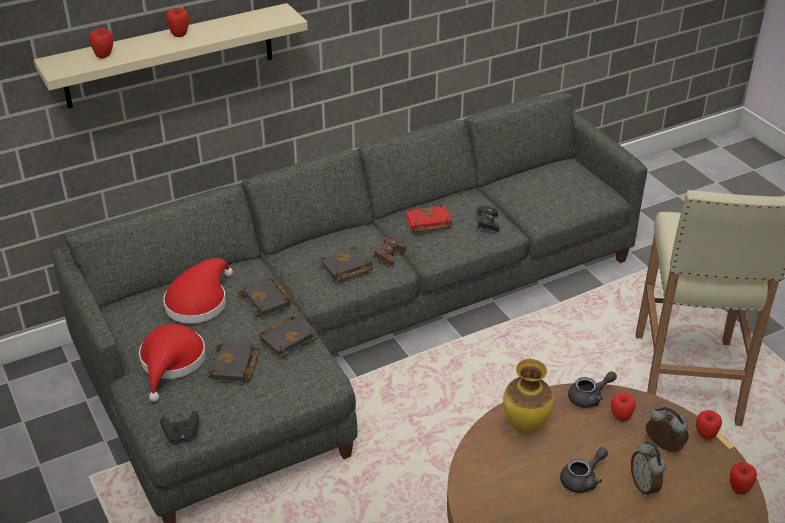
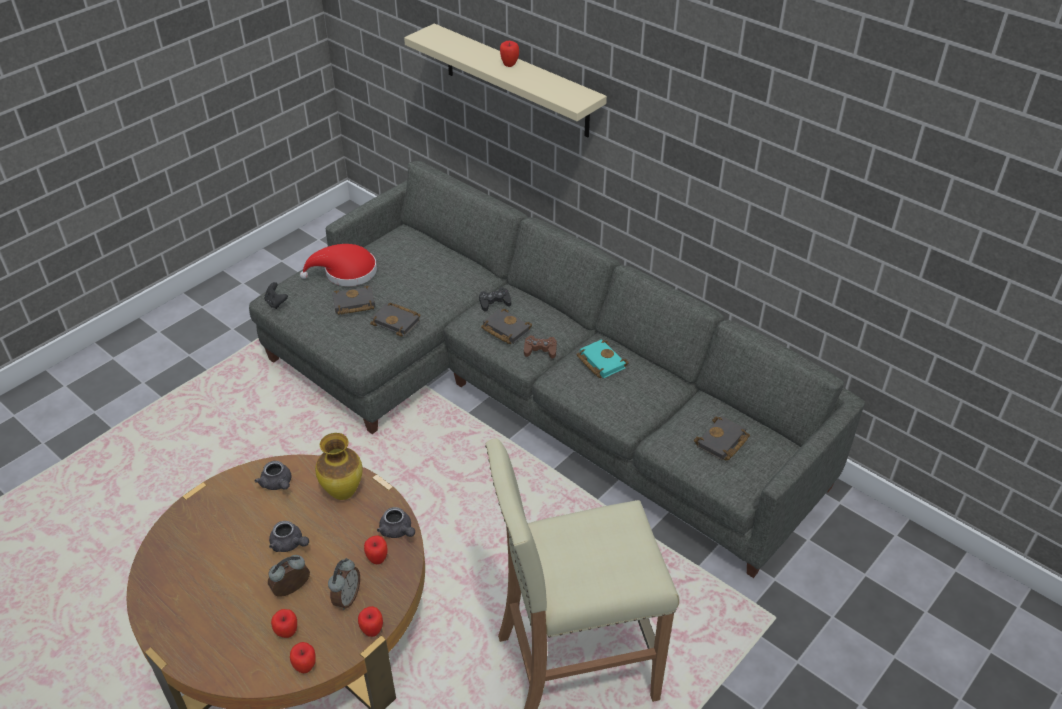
camera: 70 degrees right, 5 degrees up
(104, 56) = (453, 46): apple -> apple (287, 633)
(199, 302) = (421, 263): red hat -> none
(268, 301) = (439, 298): black book -> black book (722, 443)
(427, 223) = (599, 362): red book -> turquoise book
(487, 223) = (626, 402): black game controller -> black game controller (494, 302)
(493, 477) = (277, 484): none -> grey teapot

